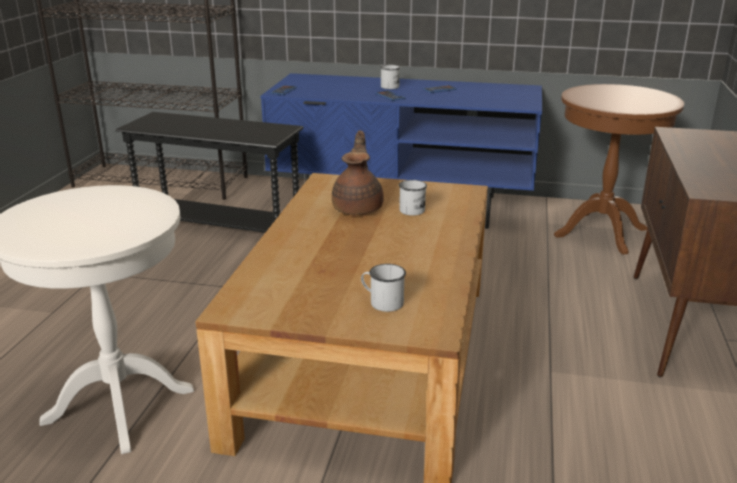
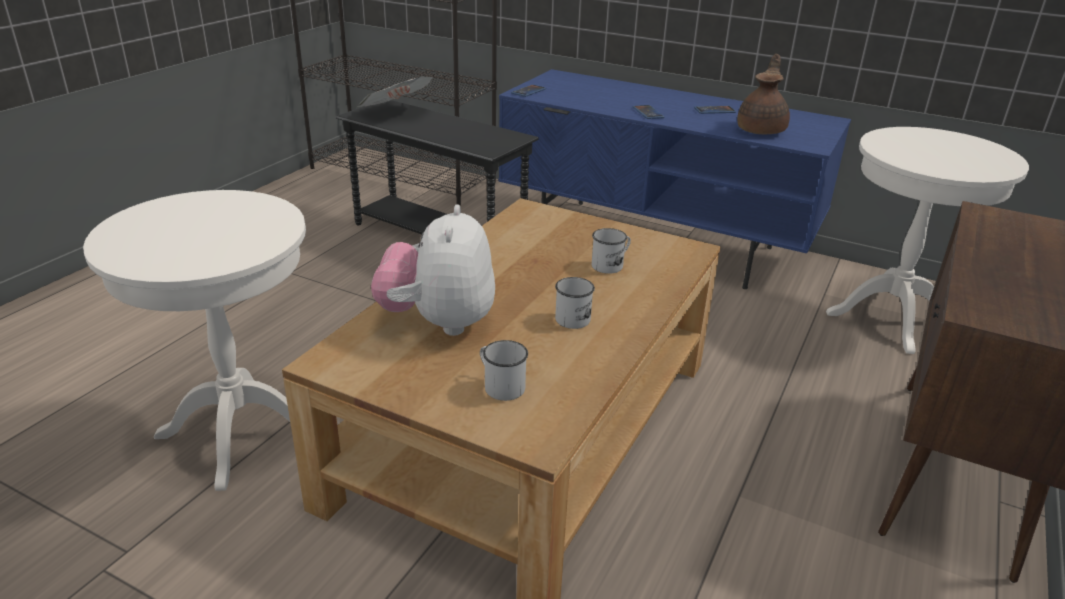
camera: 15 degrees right, 5 degrees up
(168, 121) = (395, 112): none -> newspaper
(305, 268) = (439, 322): none -> plush toy
(358, 208) = (546, 253): brown teapot -> brown teapot (762, 130)
(391, 86) = (657, 99): white mug -> white mug (576, 317)
(601, 232) = (890, 318): brown side table -> white side table

